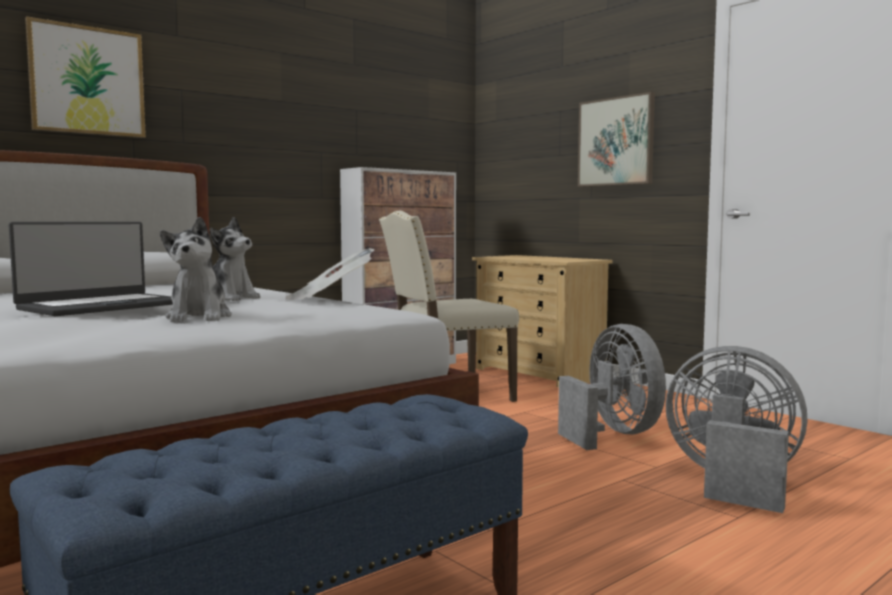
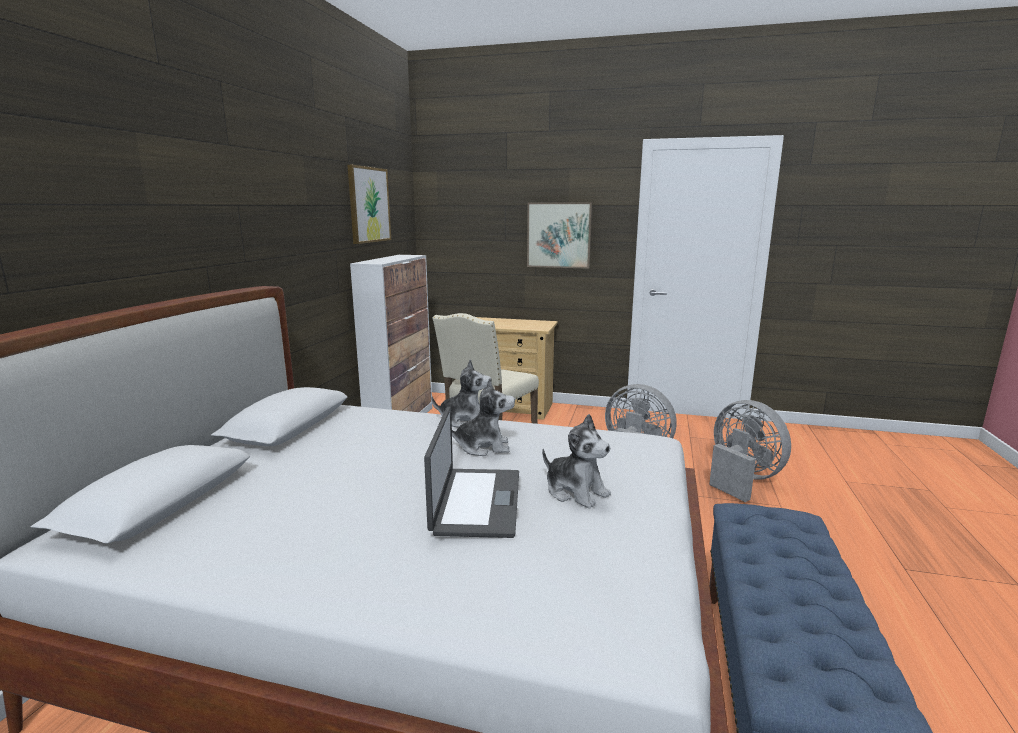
camera: 35 degrees left, 10 degrees up
(87, 81) = (162, 208): picture -> picture (368, 205)
(273, 291) = (464, 421): none -> plush toy
(330, 298) = (553, 427): newspaper -> none
(732, 482) = (741, 479): grey fan -> grey fan turned 60 degrees clockwise

